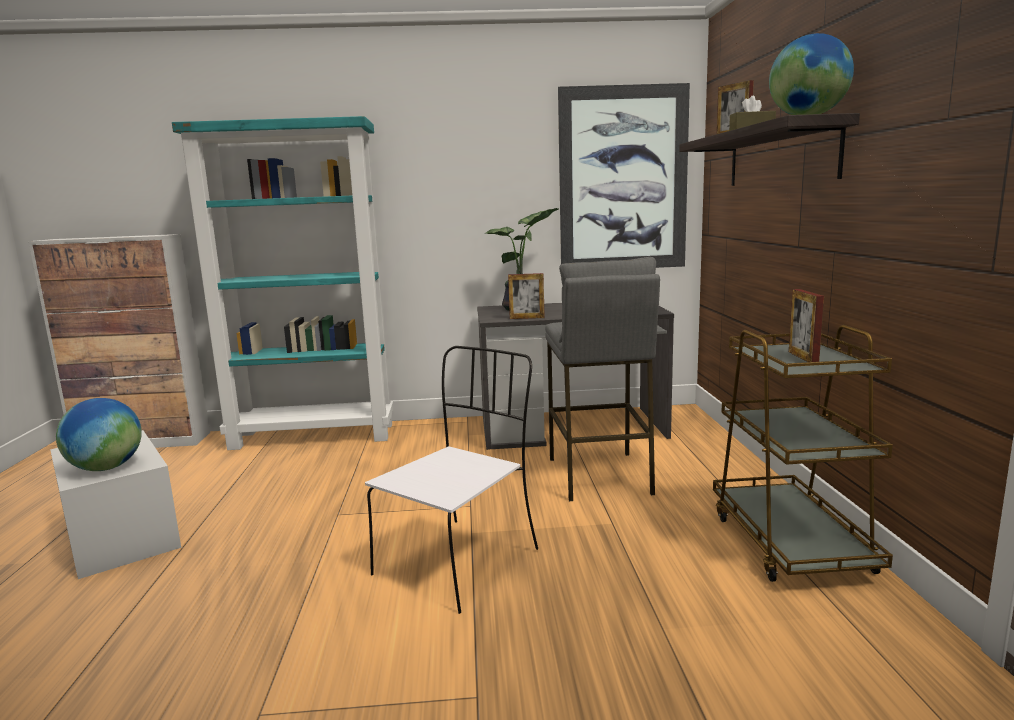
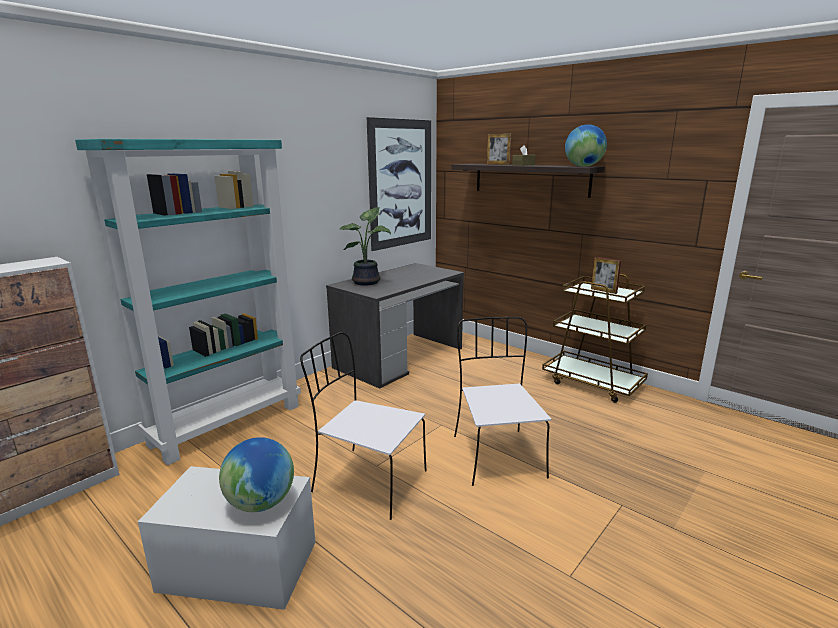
camera: 45 degrees left, 5 degrees up
(305, 523) = (367, 481): none -> white chair
(527, 318) = (394, 289): picture frame -> none
(599, 476) = (469, 381): grey stool -> none

